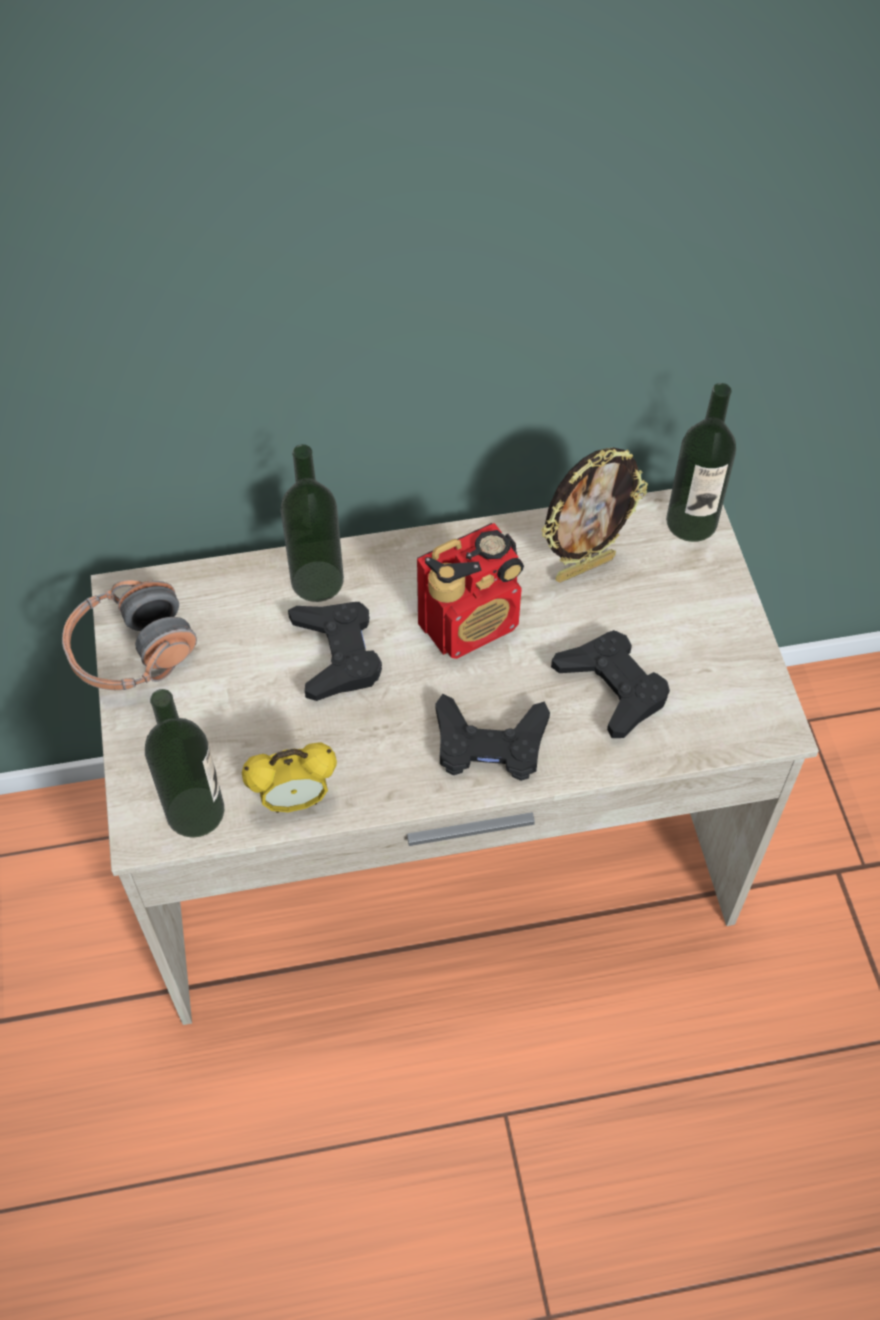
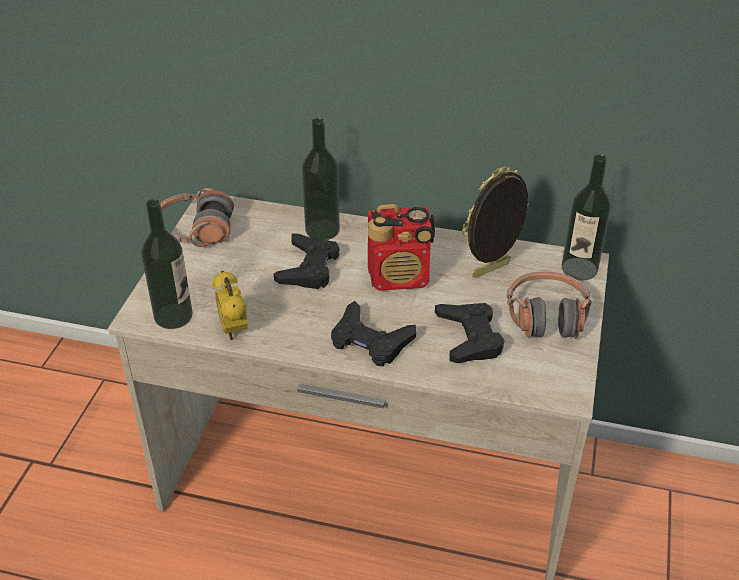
camera: 25 degrees right, 15 degrees down
(295, 801) = (233, 330): alarm clock -> alarm clock turned 60 degrees clockwise
(584, 567) = (492, 271): picture frame -> picture frame turned 150 degrees clockwise
(690, 616) = (547, 316): none -> headphones

